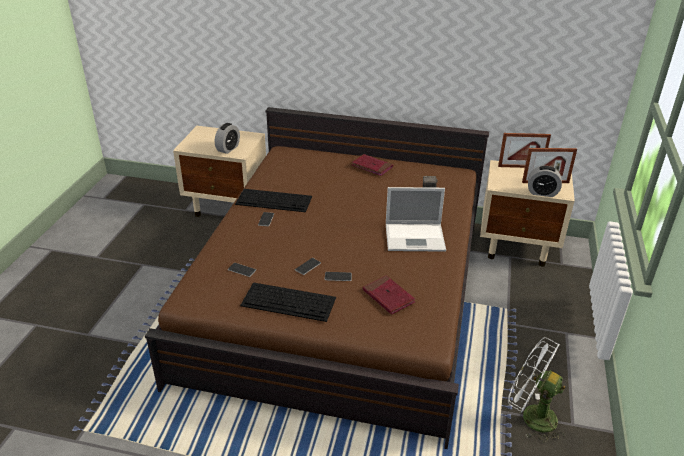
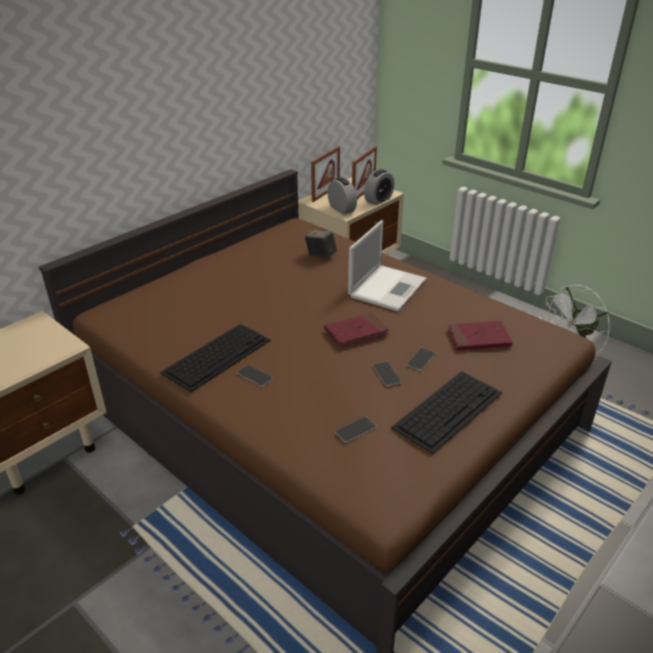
camera: 60 degrees left, 0 degrees up
(228, 148) = (39, 353): alarm clock -> alarm clock (341, 209)
(372, 167) = (224, 265): red book -> red book (356, 332)

